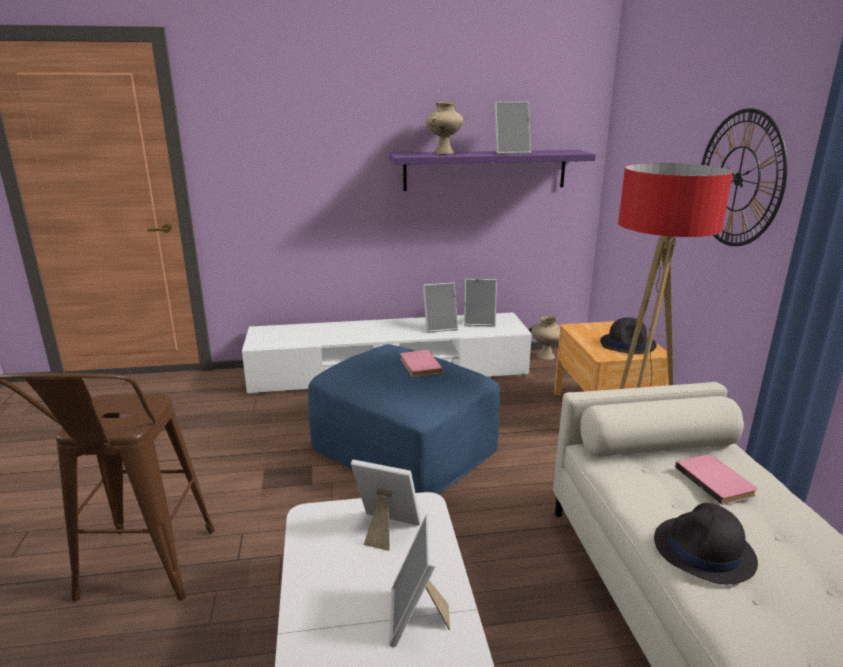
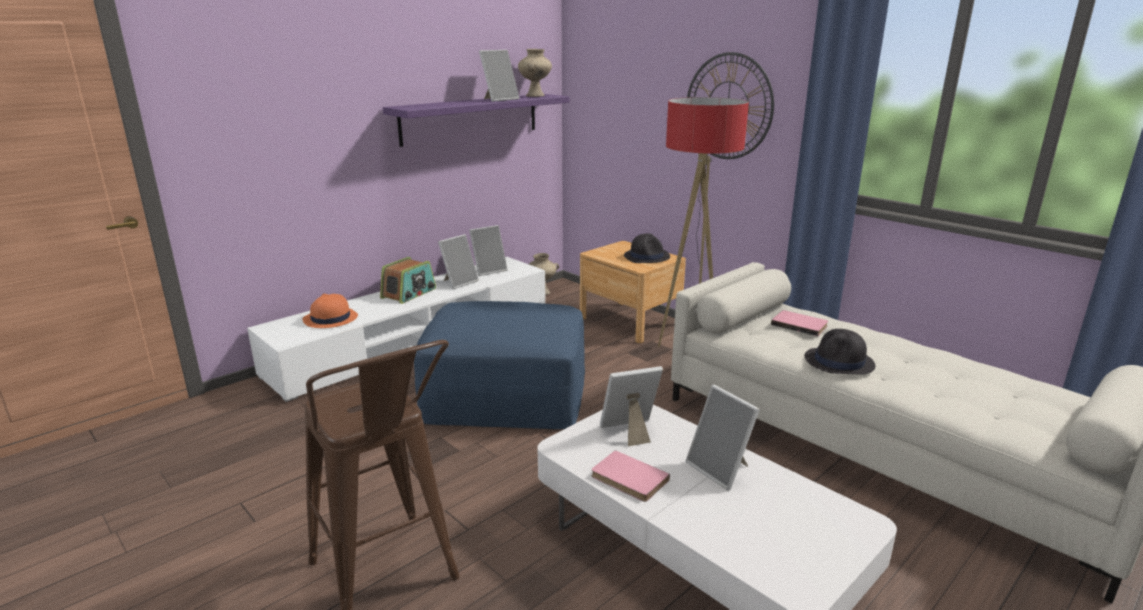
camera: 35 degrees left, 0 degrees up
(306, 334) = (330, 319): none -> orange hat
(388, 327) = (409, 293): none -> radio
(418, 365) = (515, 309): pink book -> pink book (628, 479)
(444, 153) = (441, 104): beige vase -> beige vase (535, 96)

